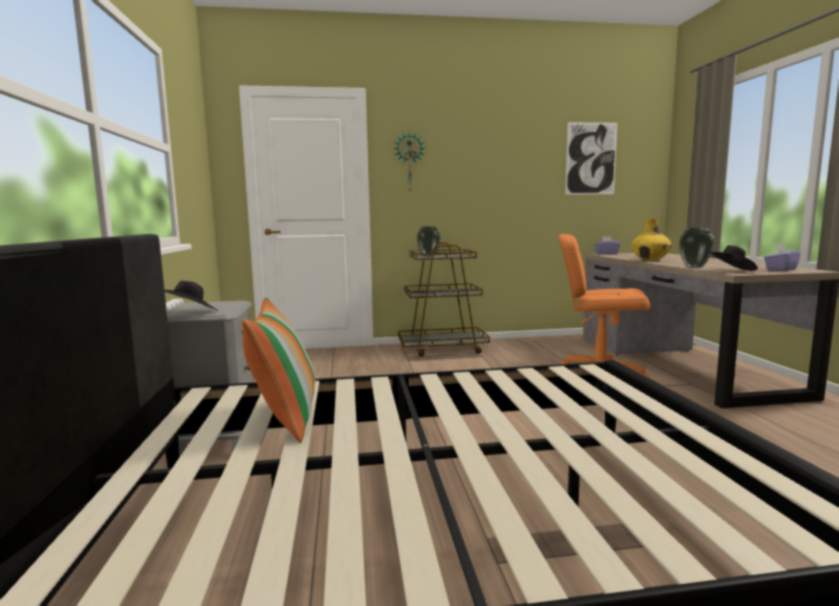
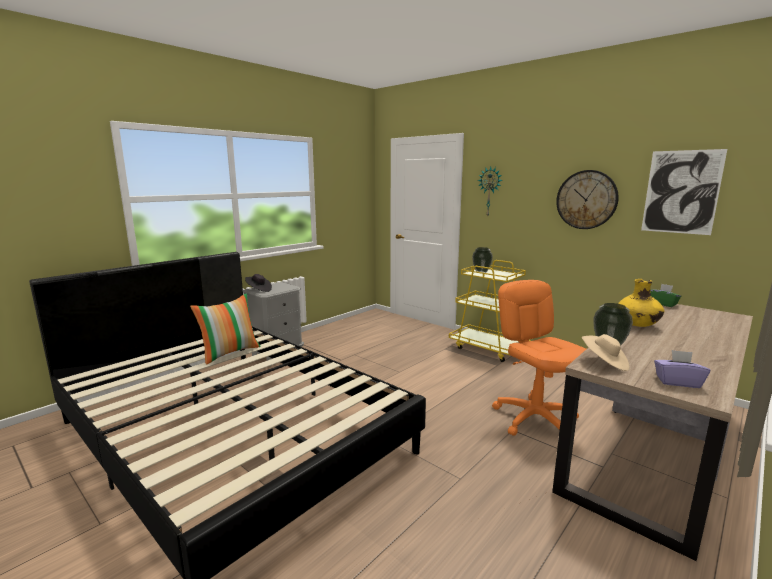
camera: 50 degrees right, 5 degrees up
(443, 348) = (488, 348): brown cart -> yellow cart
(516, 168) = (586, 199): none -> wall clock
(606, 254) = (662, 304): purple tissue box -> green tissue box
(731, 271) = (604, 363): black hat -> beige hat

